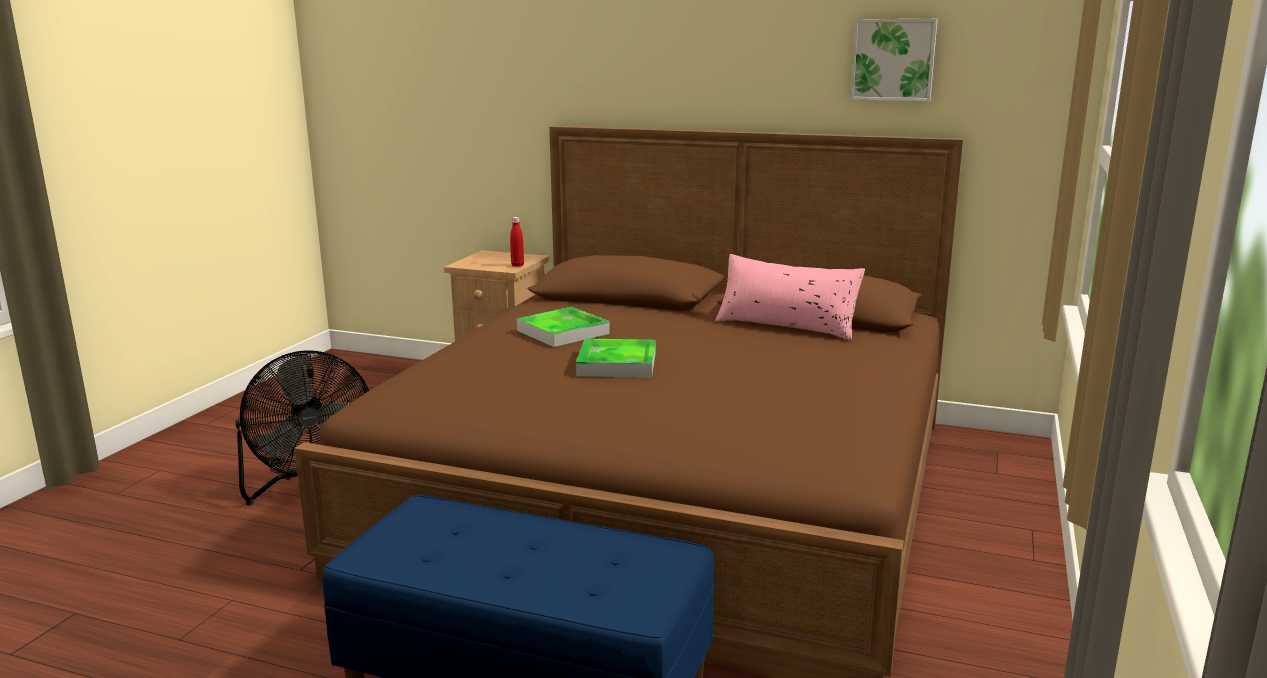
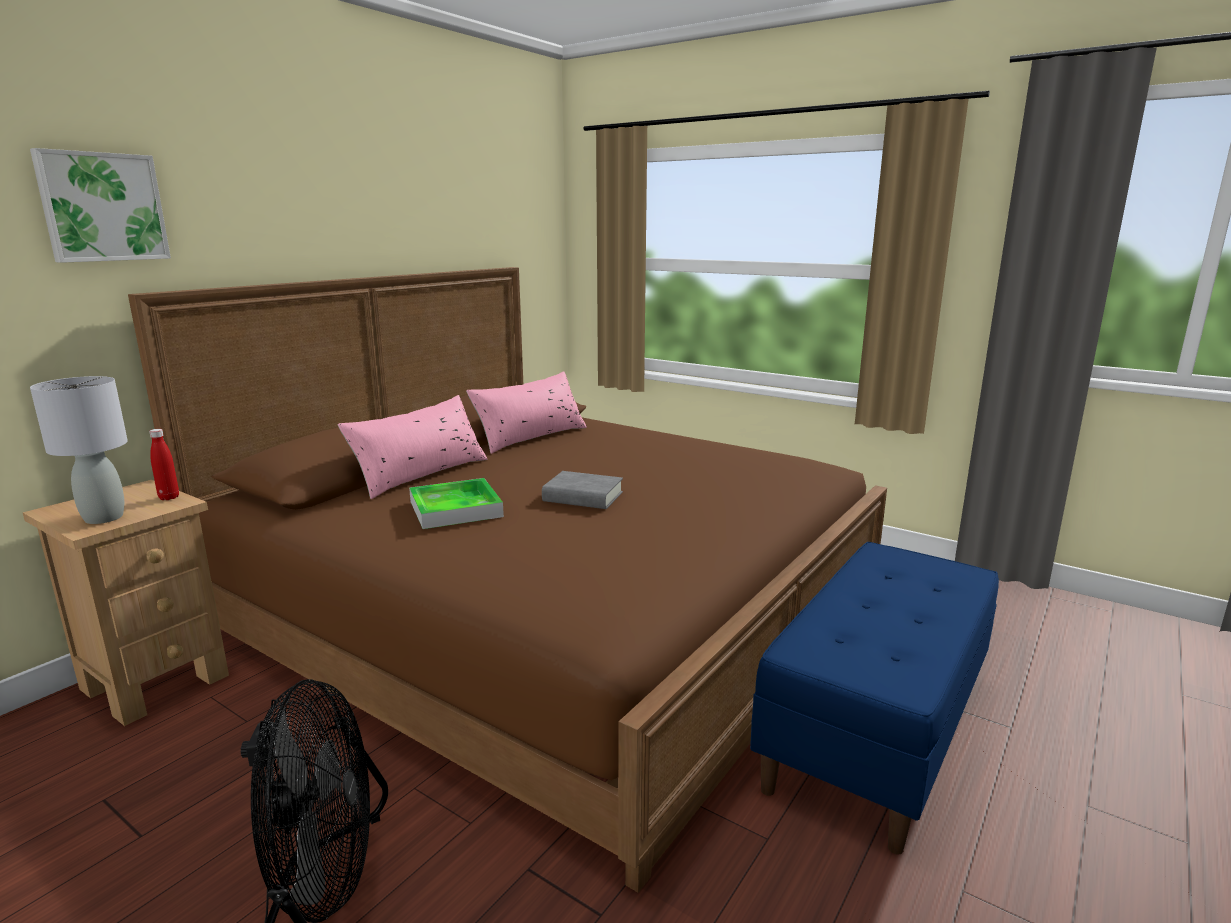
camera: 75 degrees left, 0 degrees up
(478, 263) = (105, 517): none -> grey table lamp
(617, 364) = (583, 497): tray -> grey book
(637, 311) = (421, 474): none -> pink pillow
(893, 59) = (461, 203): picture -> picture (102, 207)

